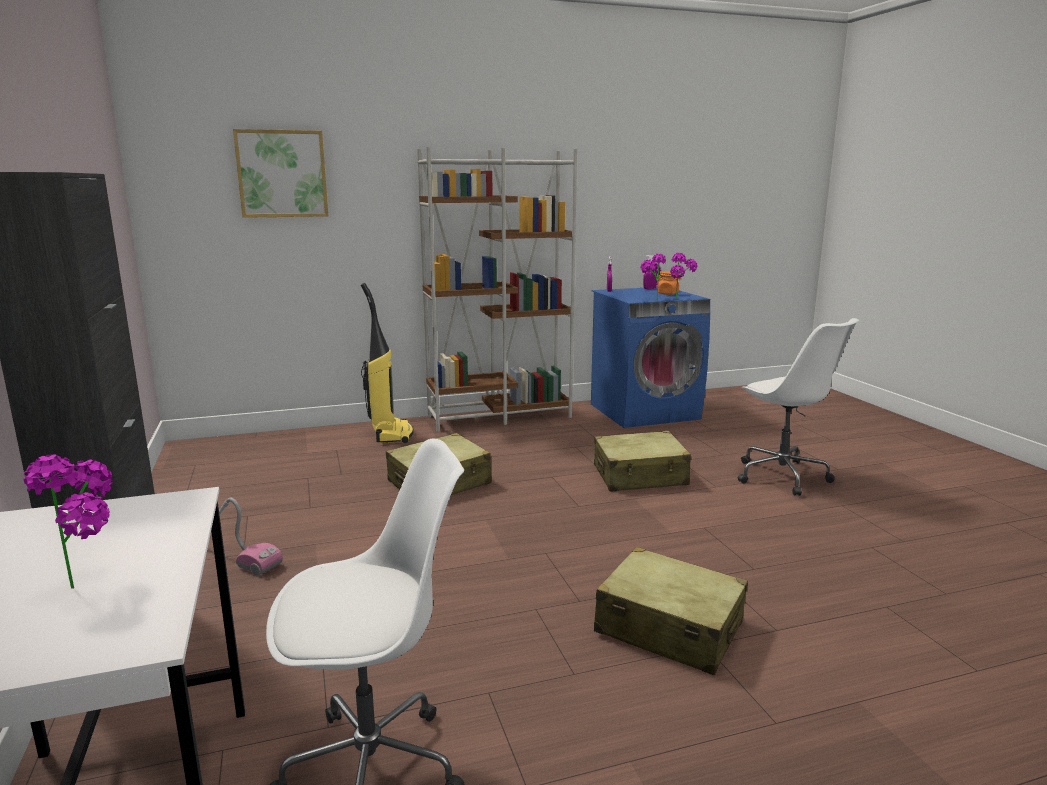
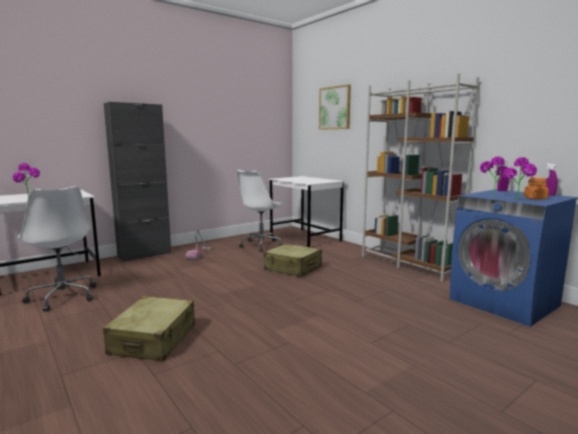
camera: 70 degrees right, 5 degrees down
(281, 446) = (305, 238): none -> white desk
(391, 434) = (345, 250): vacuum cleaner -> none
(640, 476) = (359, 313): beige suitcase -> none
(783, 477) = (430, 374): white office chair -> white office chair (260, 246)

